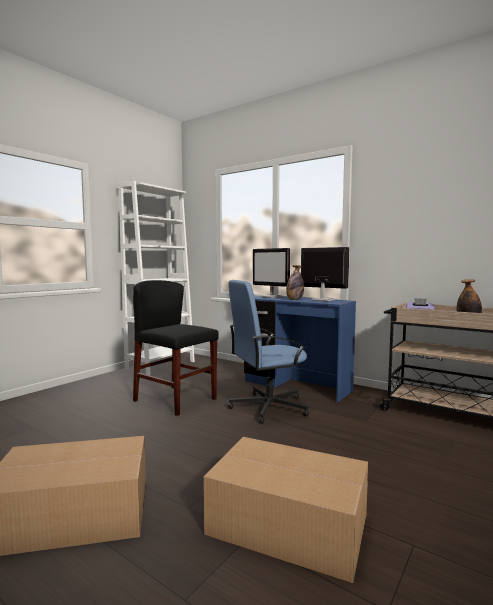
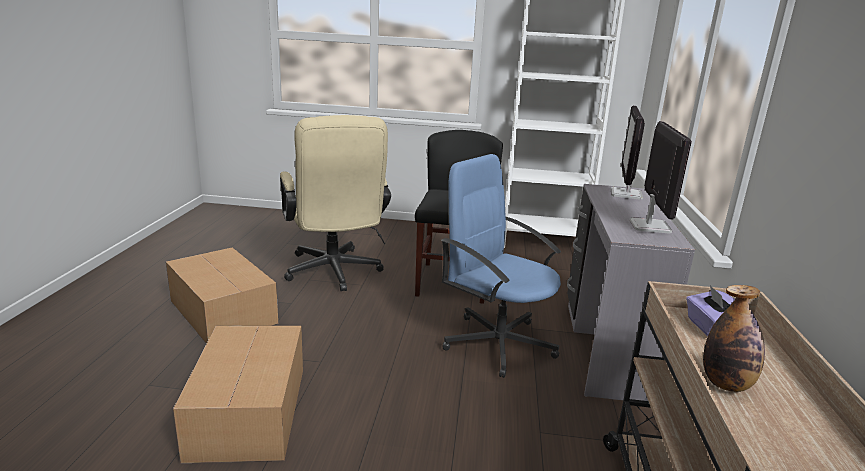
camera: 60 degrees right, 15 degrees up
(88, 437) = (334, 273): none -> beige office chair
(294, 299) = (614, 210): bottle -> none
(296, 386) = (603, 348): blue desk -> grey desk

